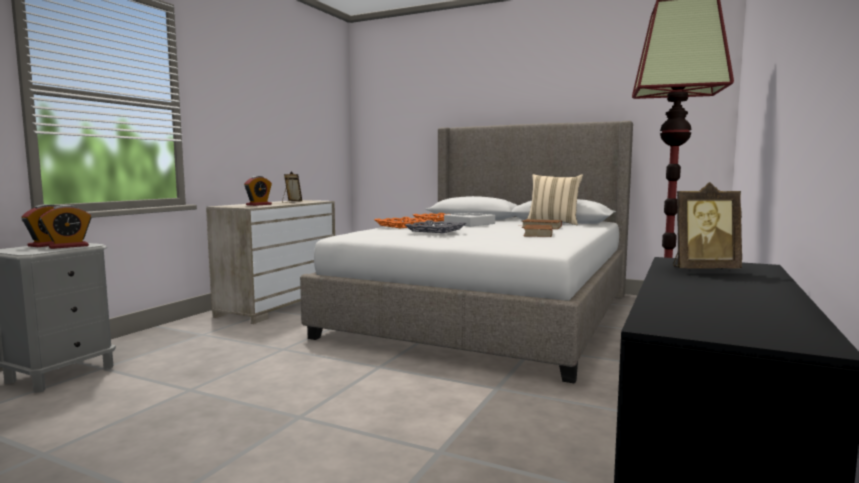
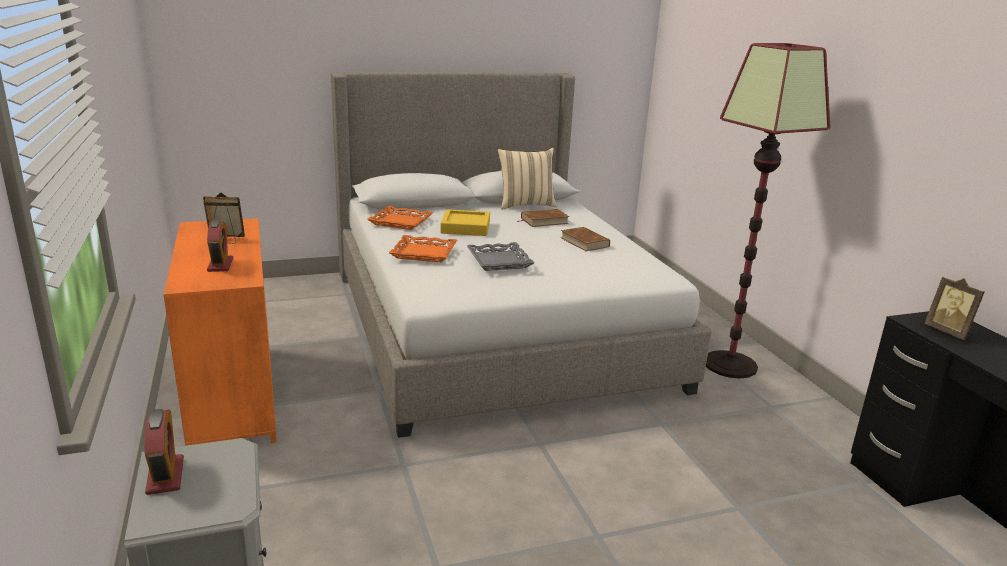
camera: 45 degrees left, 15 degrees up
(68, 246) = (219, 466): alarm clock -> none
(279, 305) = (231, 395): beige dresser -> orange dresser
(469, 223) = (465, 227): grey tray -> yellow tray
(702, 269) = (949, 332): picture frame -> picture frame turned 105 degrees clockwise

